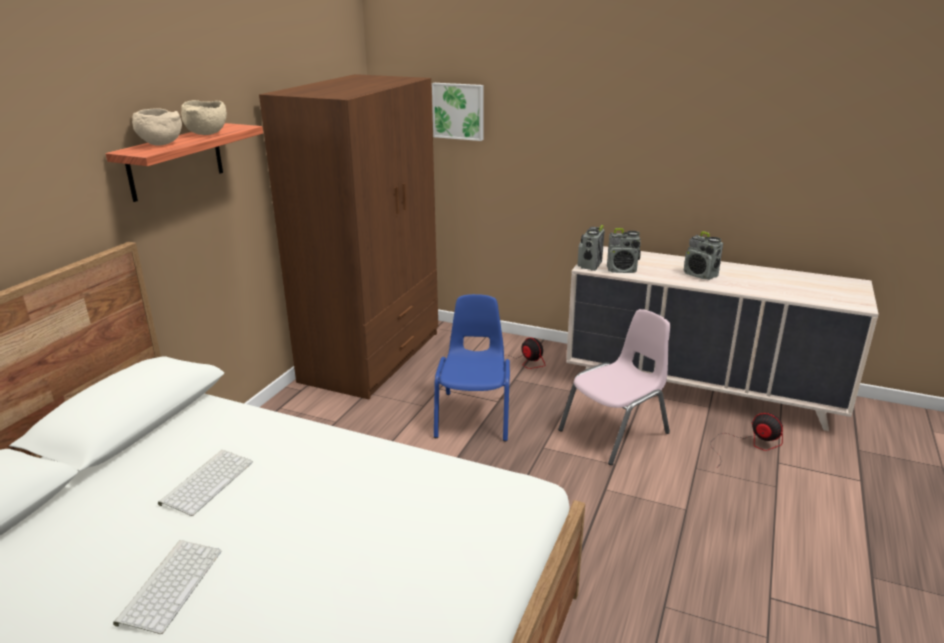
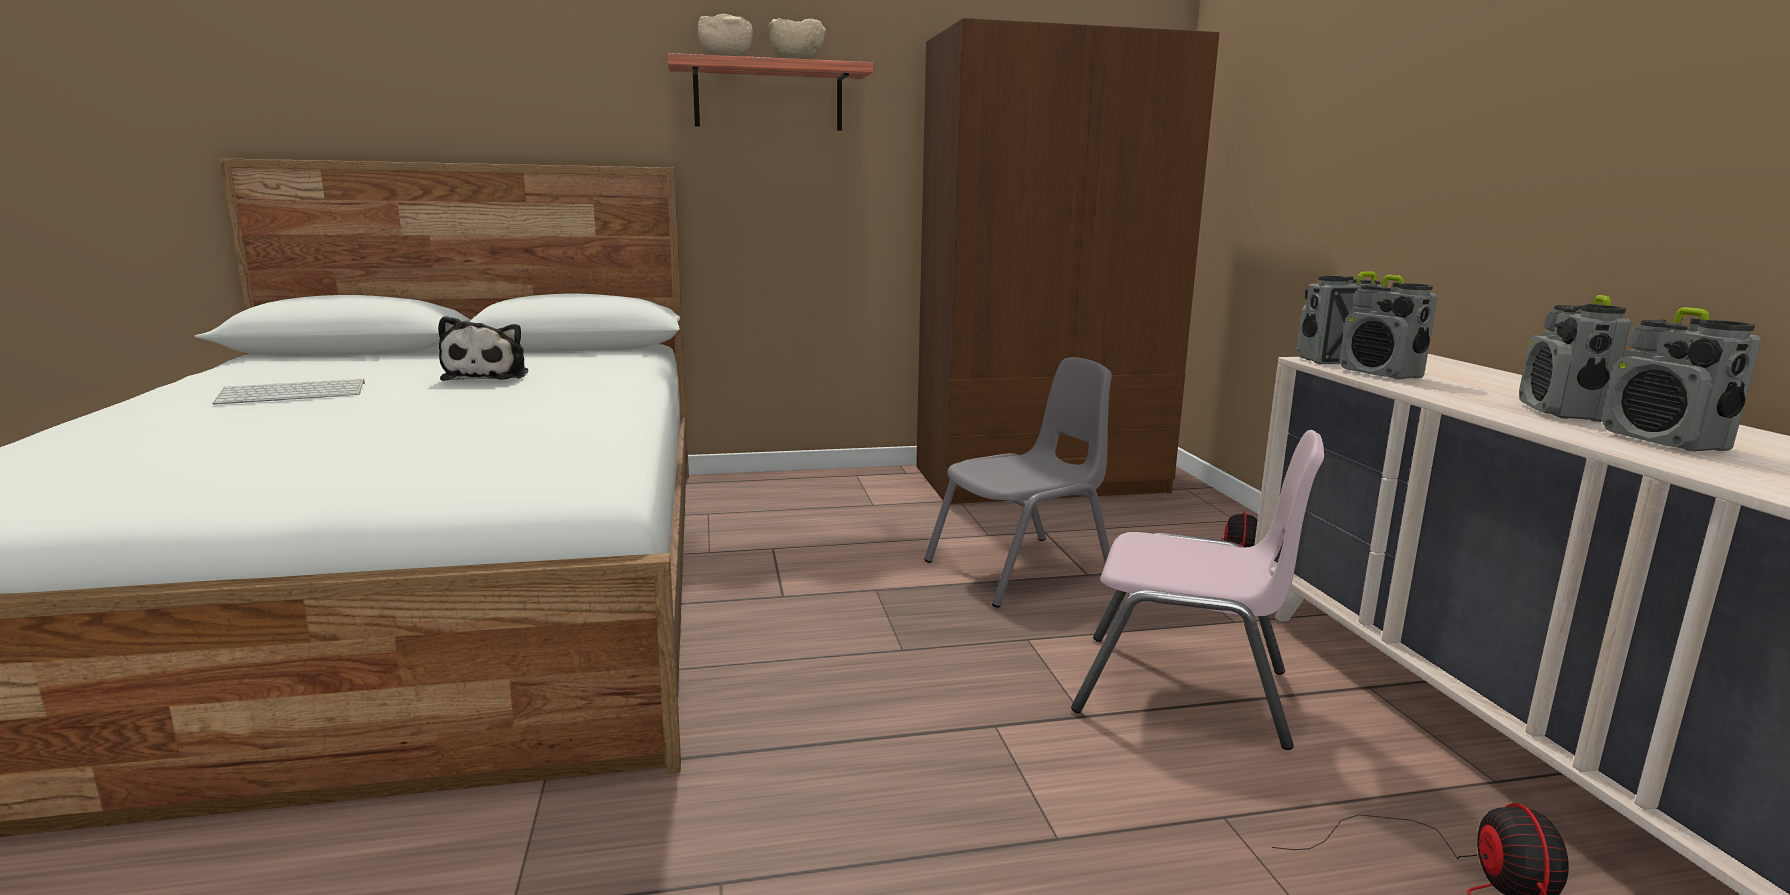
camera: 55 degrees right, 10 degrees down
(207, 481) = (489, 376): keyboard -> plush toy
(459, 111) = (1278, 97): picture -> none
(474, 416) = (1021, 570): blue chair -> grey chair
(743, 282) = (1664, 441): none -> radio

